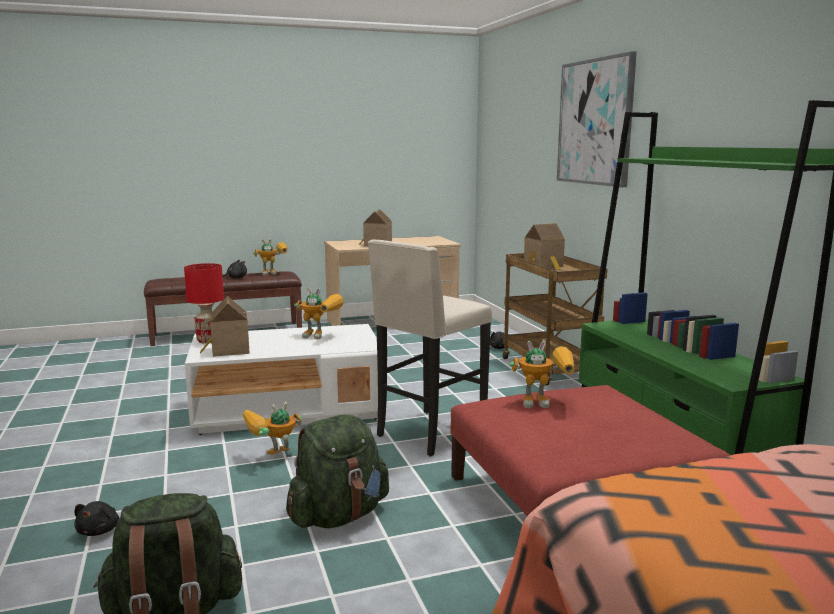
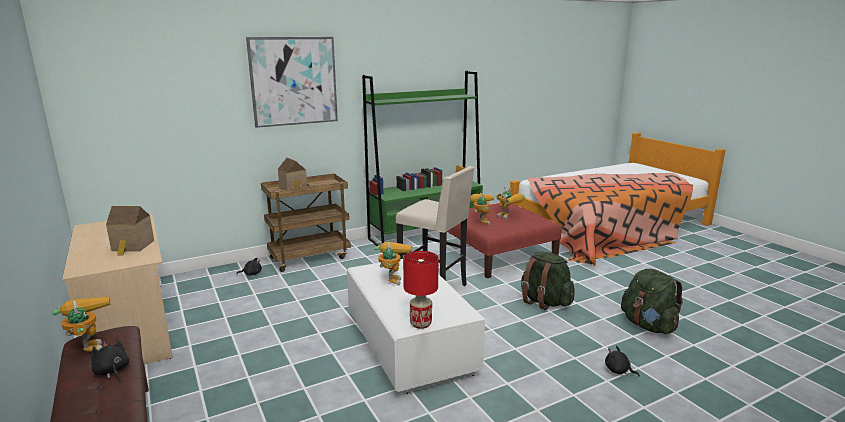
camera: 100 degrees left, 5 degrees up
(100, 530) = (618, 371): black plush toy -> black plush toy turned 135 degrees counterclockwise
(228, 350) = (445, 308): toy house -> none
(272, 458) = (495, 334): toy robot -> toy robot (509, 217)

